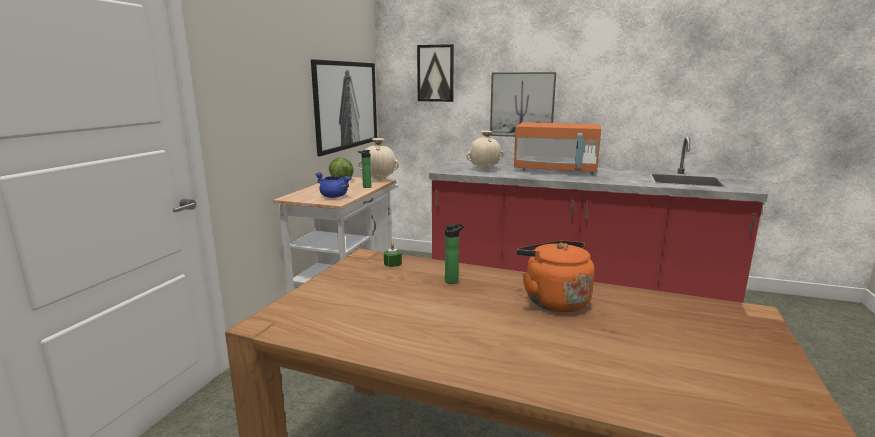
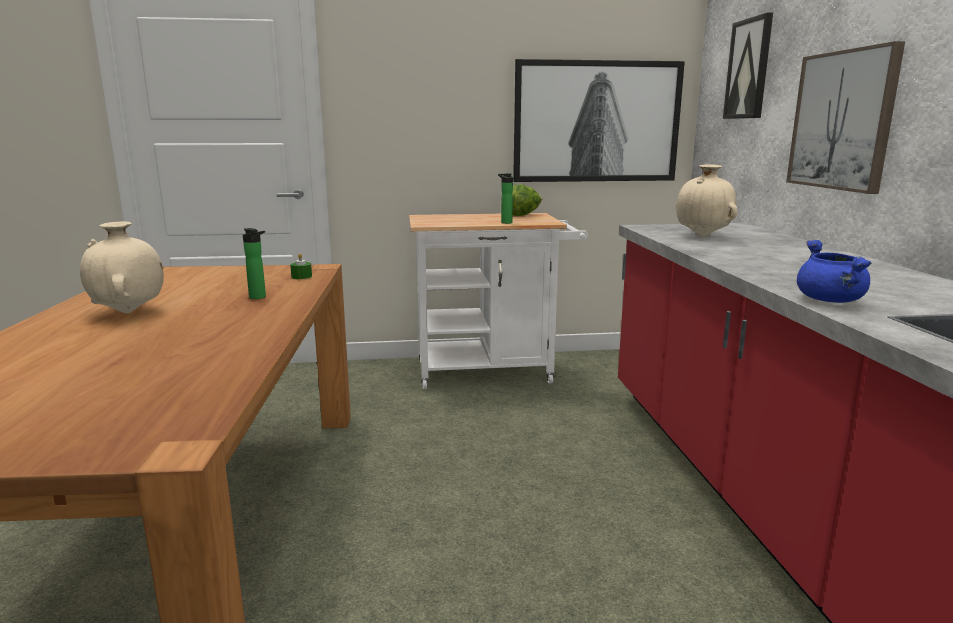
camera: 65 degrees right, 0 degrees up
(334, 197) = (444, 222): blue cooking pot -> blue cooking pot (831, 301)
(379, 180) = (549, 221): beige vase -> beige vase (129, 312)
(553, 300) = (208, 334): orange kettle -> none
(556, 170) = (807, 260): orange microwave -> none

